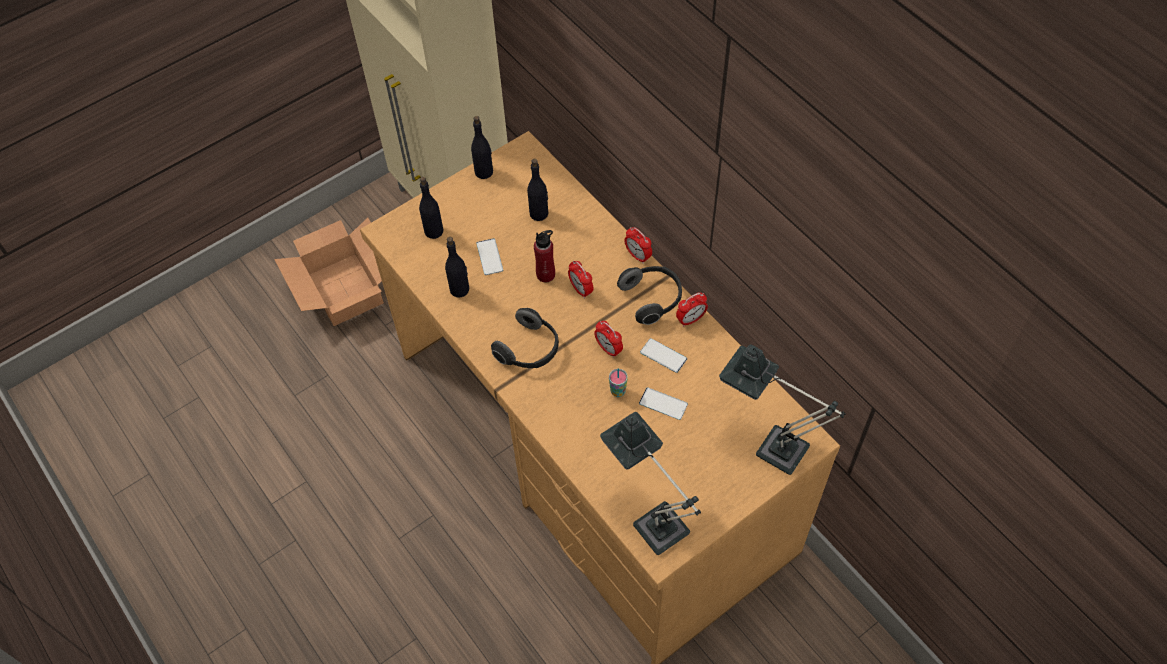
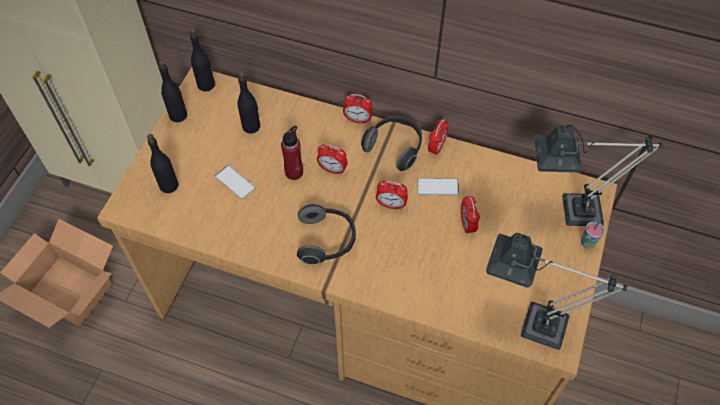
camera: 35 degrees left, 0 degrees up
(460, 289) = (228, 222): black bottle -> black bottle (206, 84)
(618, 391) = (424, 235): cup -> cup (587, 243)
(663, 404) = (467, 225): phone -> alarm clock

